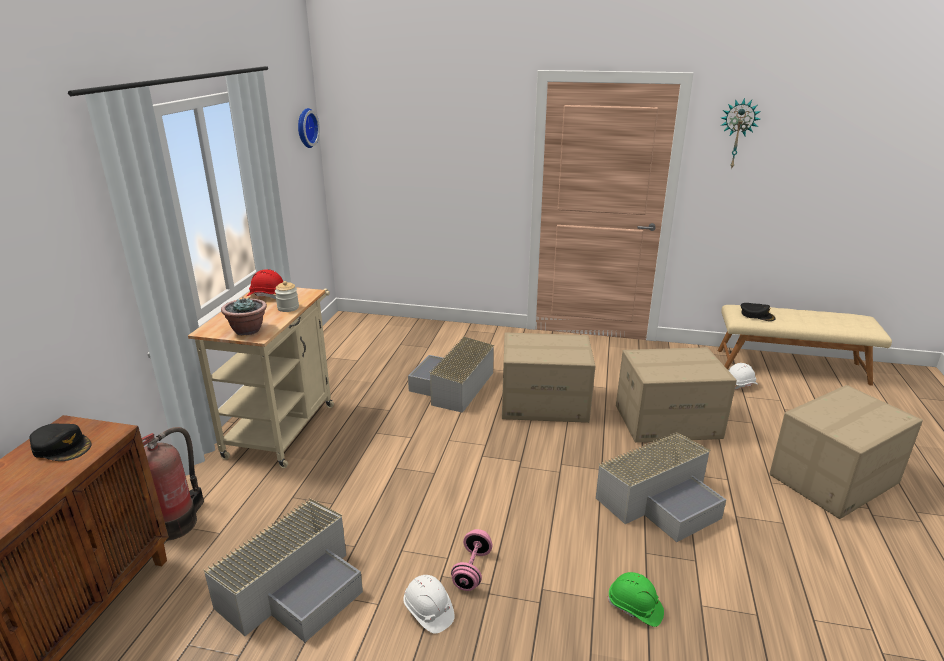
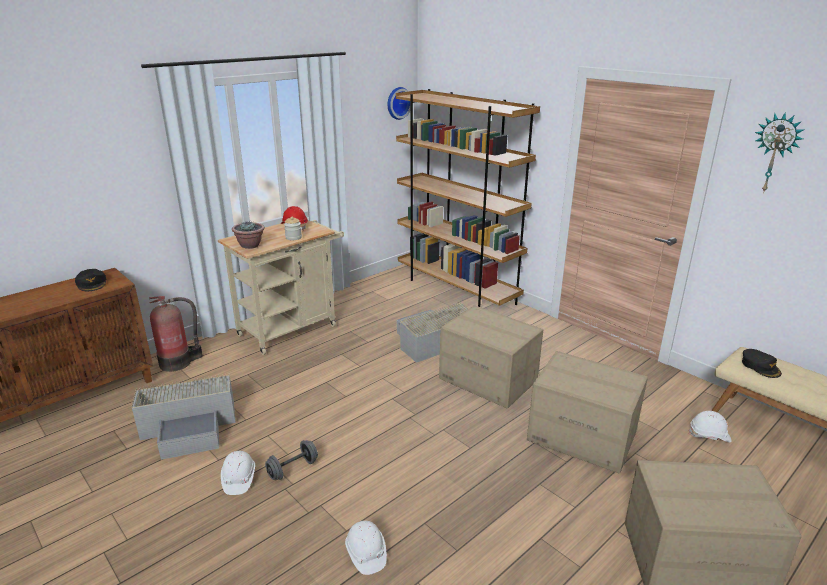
camera: 35 degrees right, 0 degrees up
(416, 329) = (457, 289): none -> brown bookcase
(472, 570) = (293, 469): pink dumbbell -> grey dumbbell
(635, 608) = (366, 554): green hard hat -> white hard hat
(660, 499) = (490, 492): grey storage box -> none

